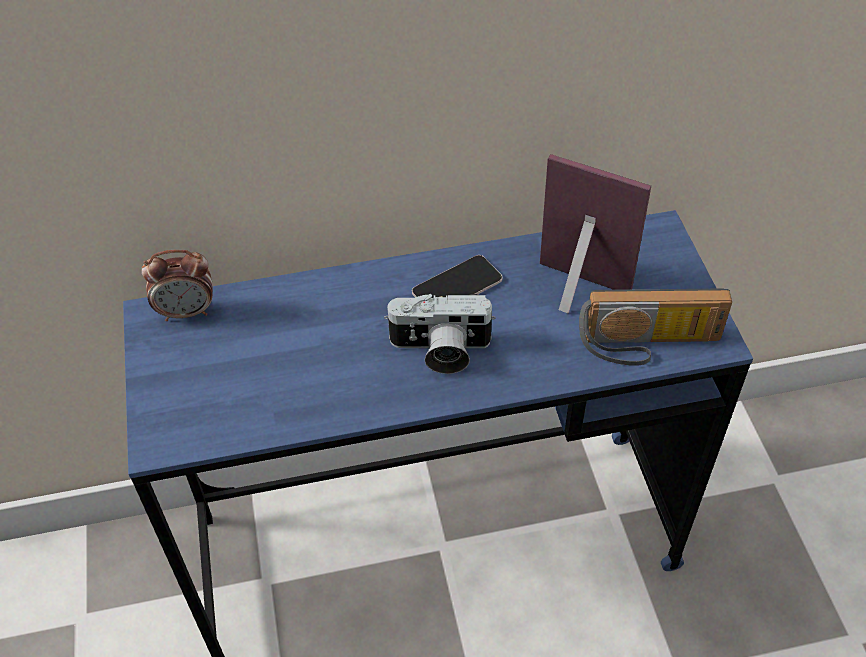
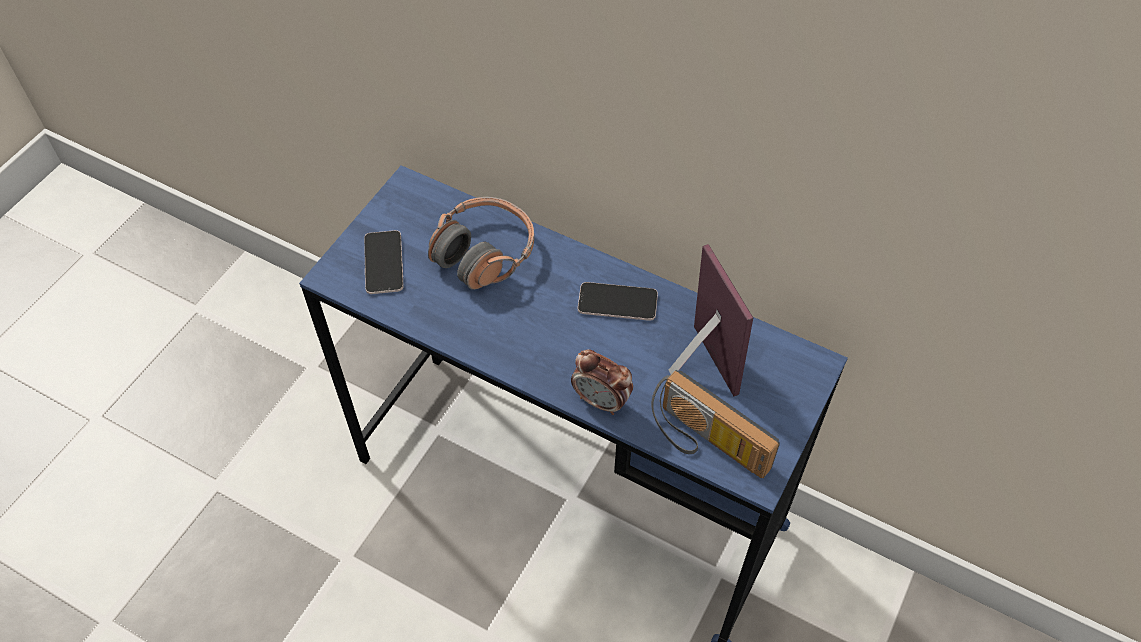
camera: 40 degrees right, 5 degrees up
(187, 311) = (430, 199): alarm clock -> alarm clock (601, 401)
(201, 396) = (383, 263): none -> phone
(292, 324) = (484, 253): none -> headphones
(440, 350) = (557, 339): camera -> none

